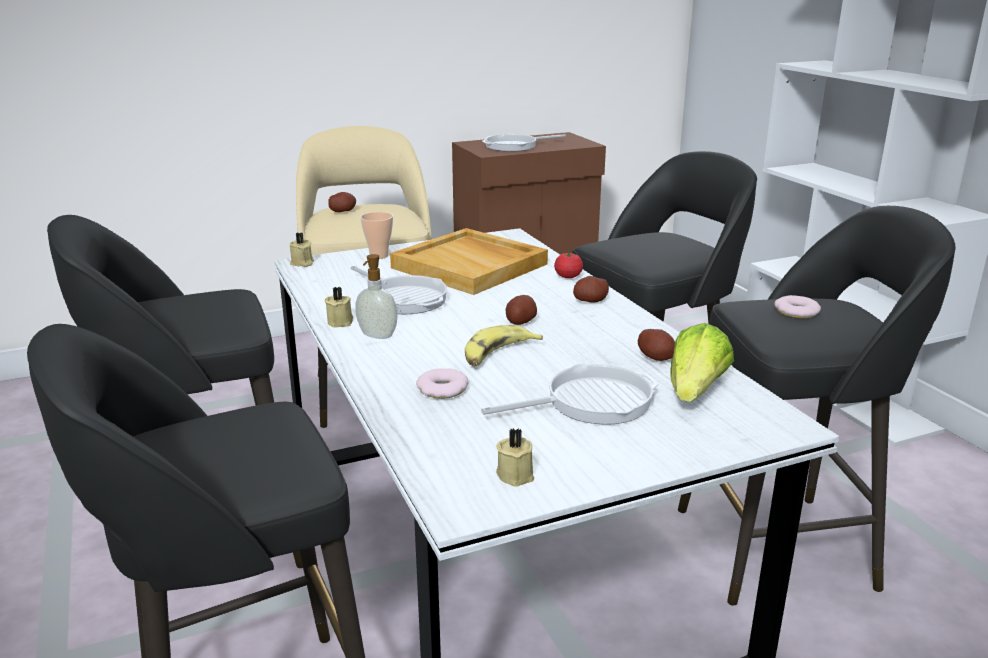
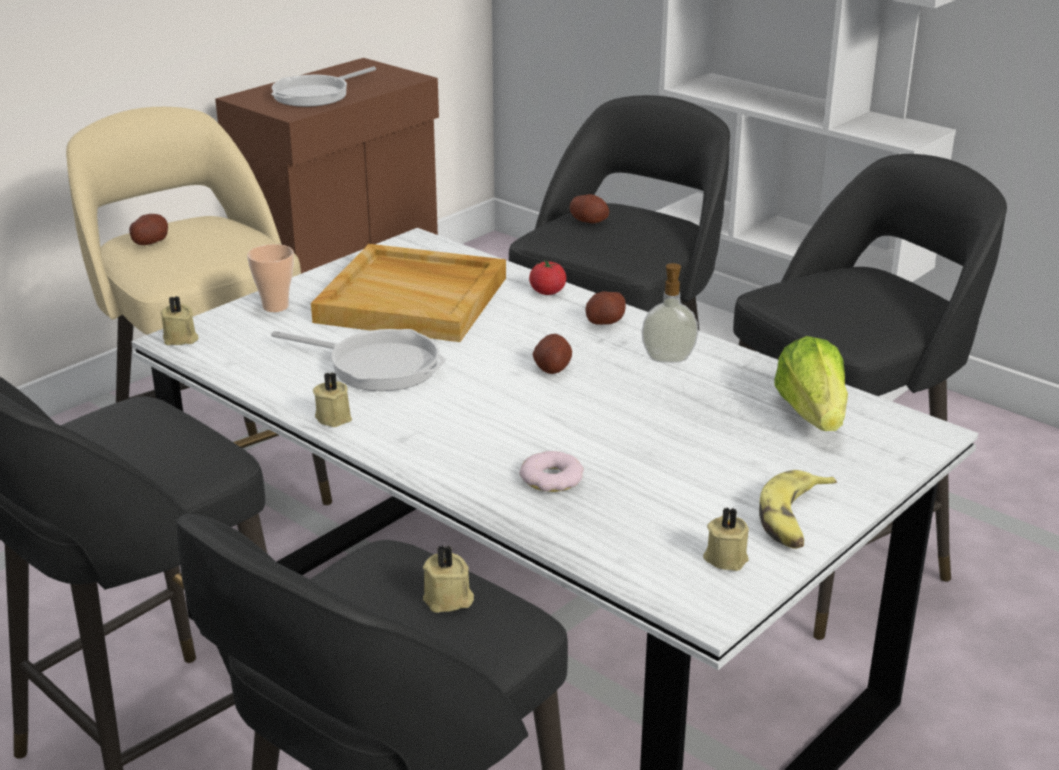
camera: 25 degrees left, 5 degrees up
(273, 447) = (448, 600): none -> beige candle
(376, 336) = (401, 427): soap dispenser -> soap dispenser (668, 360)
(497, 355) = (569, 419): banana -> banana (795, 520)
(591, 402) = (723, 454): frying pan -> none
(656, 357) = (740, 382): potato -> potato (589, 221)
(796, 311) = (837, 292): donut -> none

